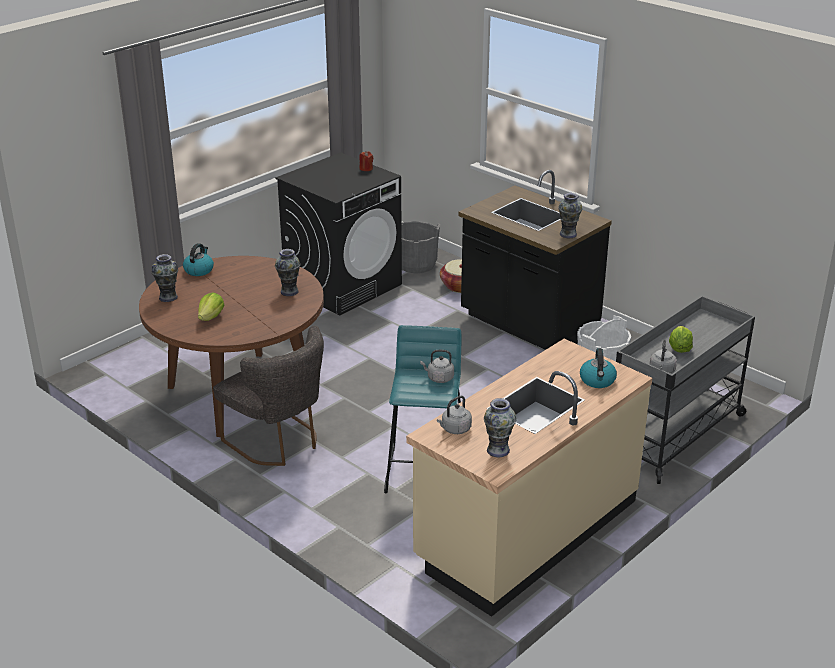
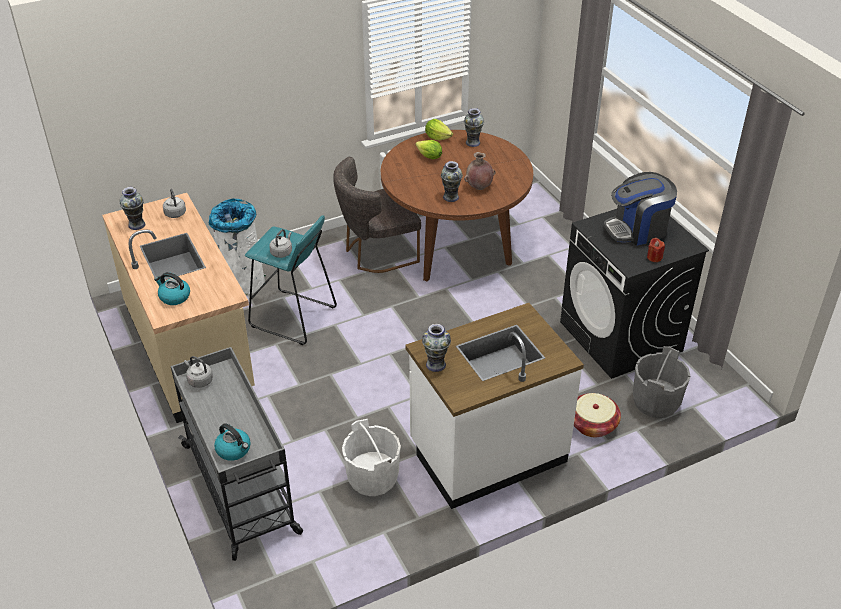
camera: 110 degrees right, 10 degrees up
(199, 270) = (512, 160): kettle -> kettle (234, 450)
(262, 280) = (479, 187): none -> brown vase
(329, 177) = (637, 229): none -> coffee machine
(383, 532) = (242, 281): none -> white trash can
(528, 325) = (487, 452): black counter -> white counter
(679, 349) = (224, 407): lettuce -> lettuce (437, 137)

